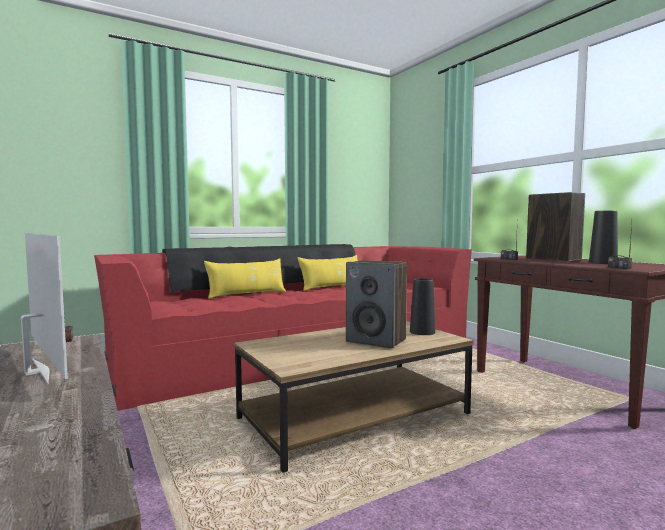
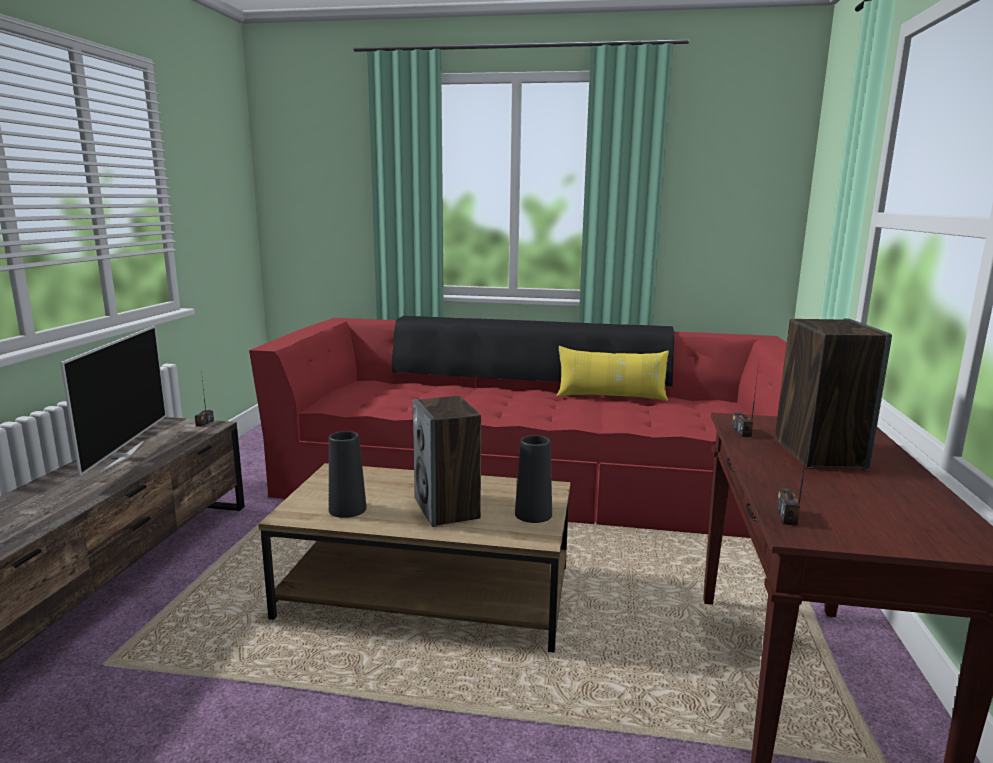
camera: 40 degrees right, 10 degrees up
(247, 294) = (477, 389): yellow pillow -> none
(602, 263) = (860, 490): black vase -> black vase (347, 509)

